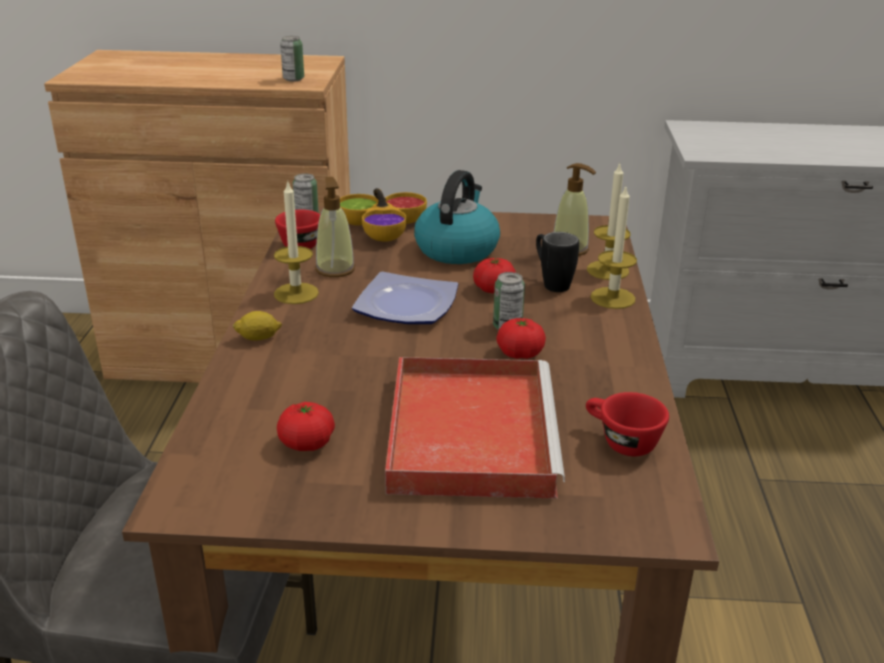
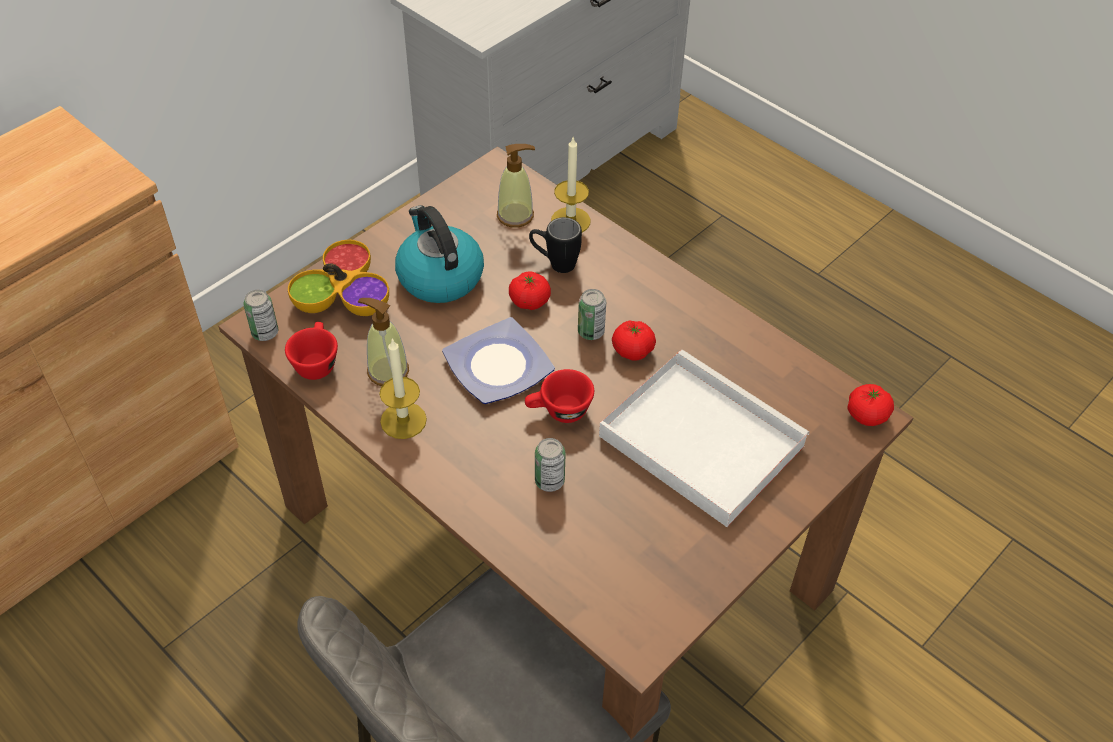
camera: 50 degrees left, 20 degrees up
(259, 338) = (454, 484): lemon -> none
(293, 79) = (90, 183): can -> can (549, 481)
(307, 443) = (631, 536): tomato -> tomato (867, 415)
(469, 430) = (697, 439): red tray -> white tray
(612, 298) = (611, 249): candle -> none
(620, 441) = (777, 375): red cup -> red cup (559, 412)

